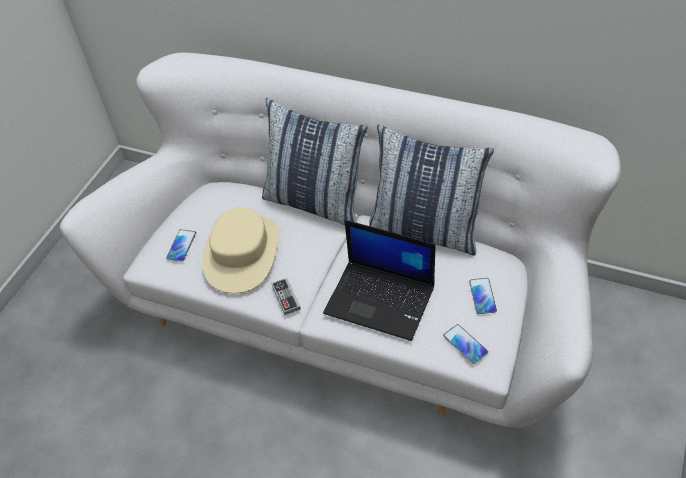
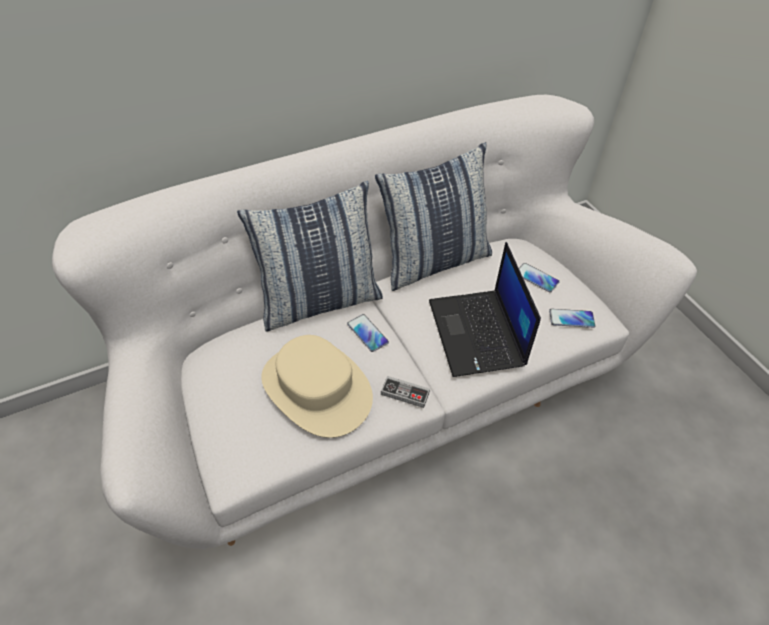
camera: 55 degrees left, 0 degrees up
(181, 246) = (245, 429): phone -> phone (367, 333)
(381, 299) = (478, 334): laptop -> laptop turned 105 degrees clockwise

